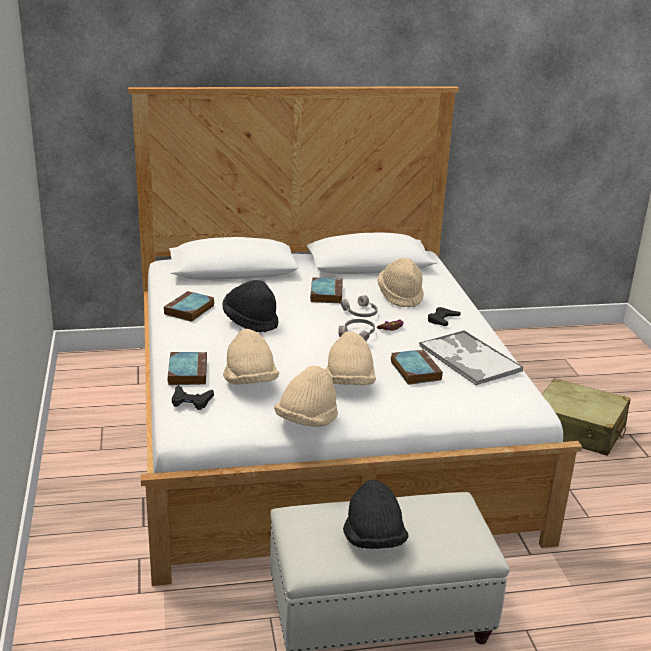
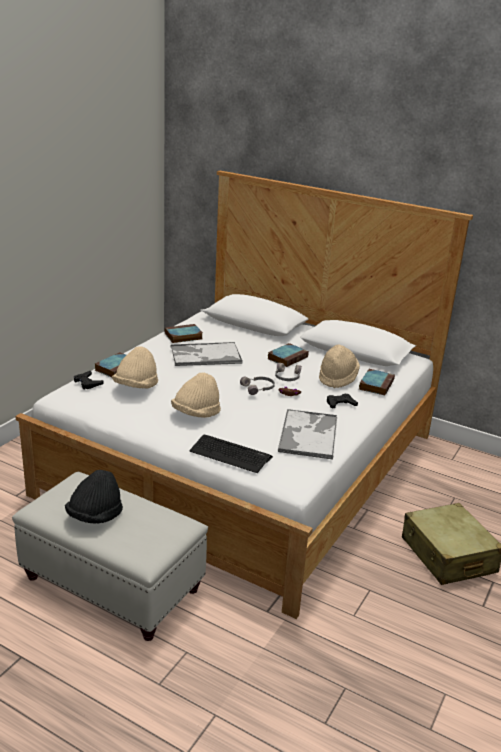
camera: 40 degrees right, 0 degrees up
(251, 321) = (205, 355): black hat -> tray
(307, 421) = (129, 422): beige hat -> none
(414, 370) = (254, 425): book -> book (376, 384)
(445, 407) = (230, 454): none -> keyboard

